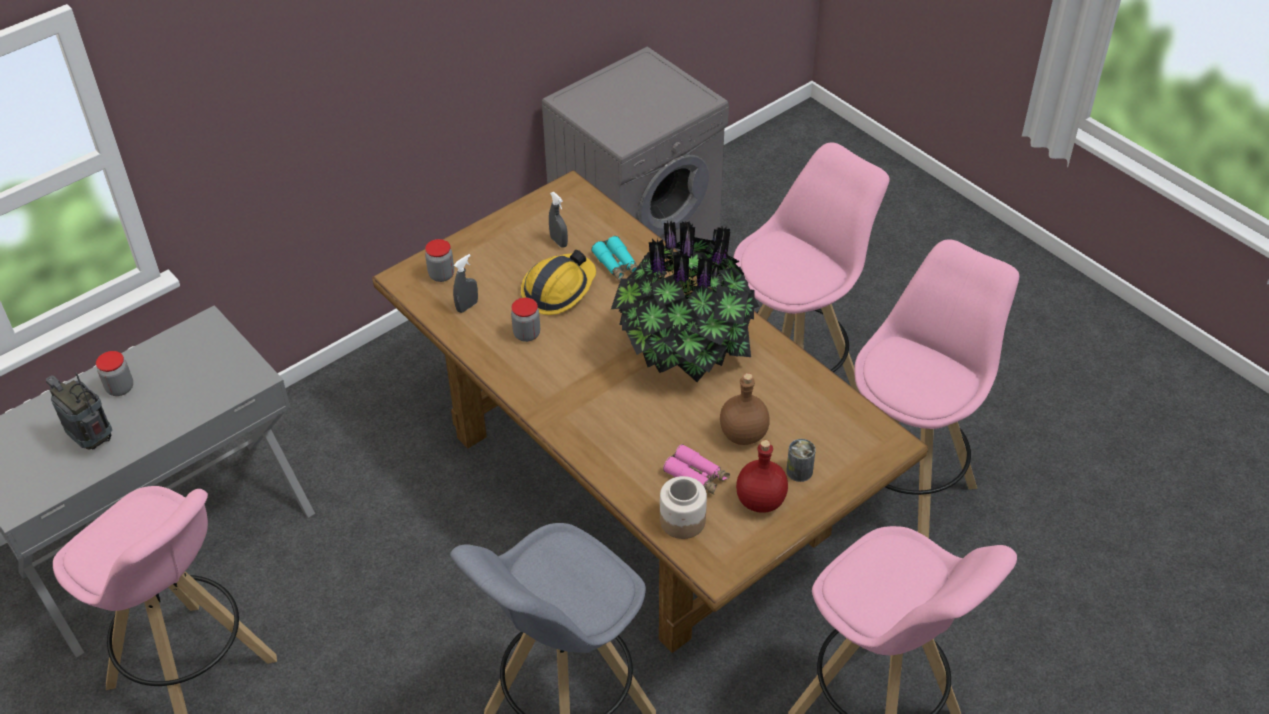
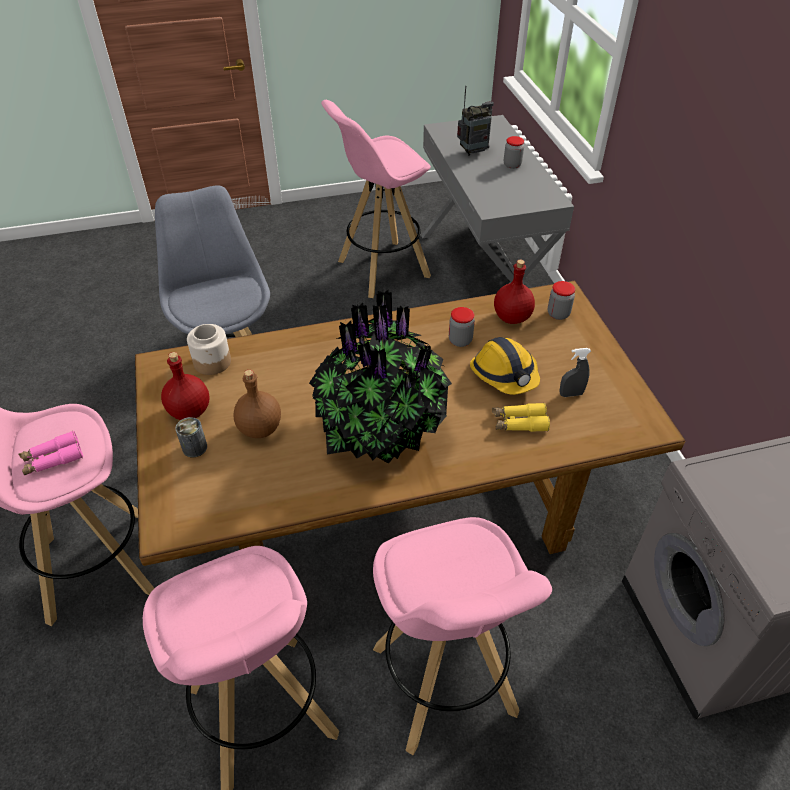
camera: 115 degrees right, 0 degrees up
(467, 306) = (512, 318): grey spray bottle -> red bottle
(617, 264) = (519, 423): turquoise binoculars -> yellow binoculars
(697, 476) = (244, 384): pink binoculars -> pink binoculars (53, 459)

